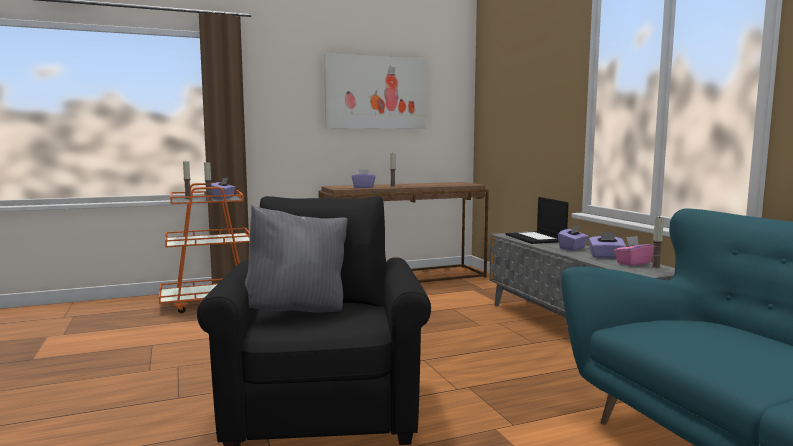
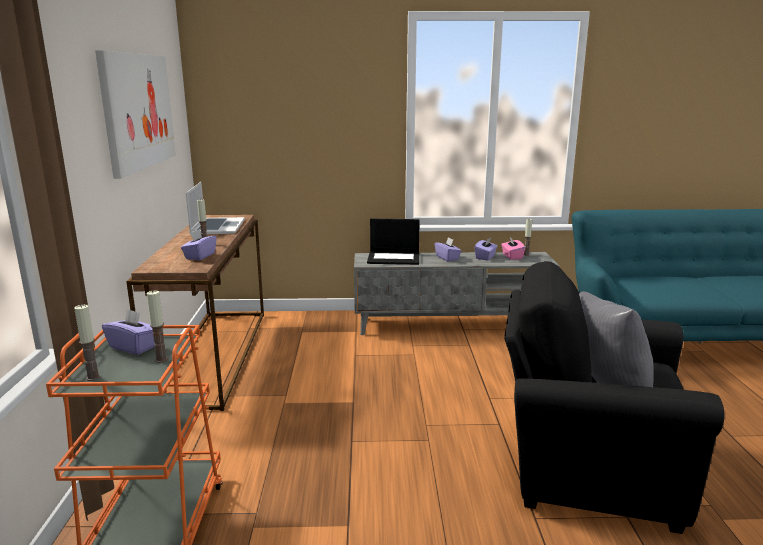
camera: 70 degrees left, 10 degrees up
(437, 184) = (217, 226): none -> laptop

